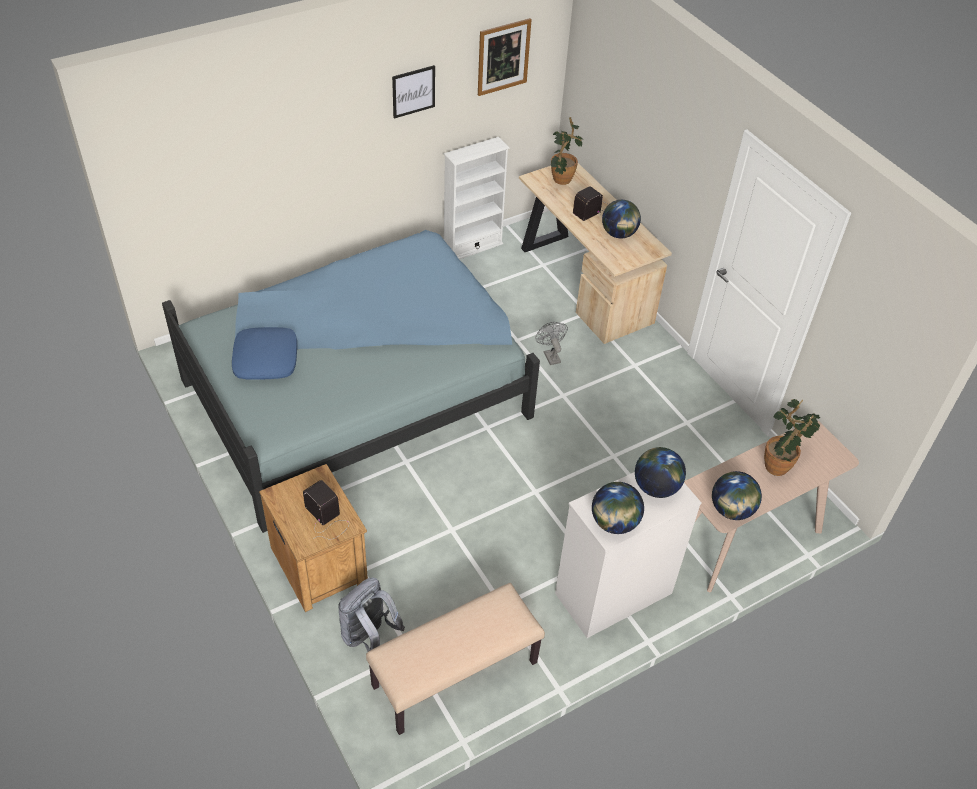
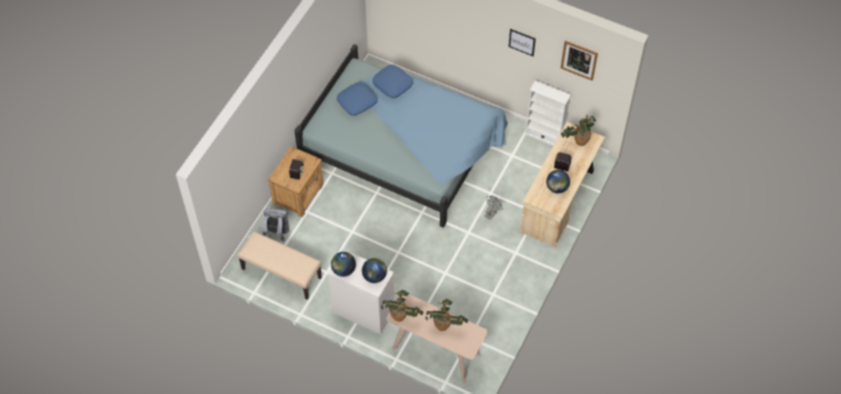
camera: 60 degrees right, 10 degrees up
(278, 305) = (393, 84): none -> blue pillow
(731, 510) = (401, 318): globe -> potted plant

